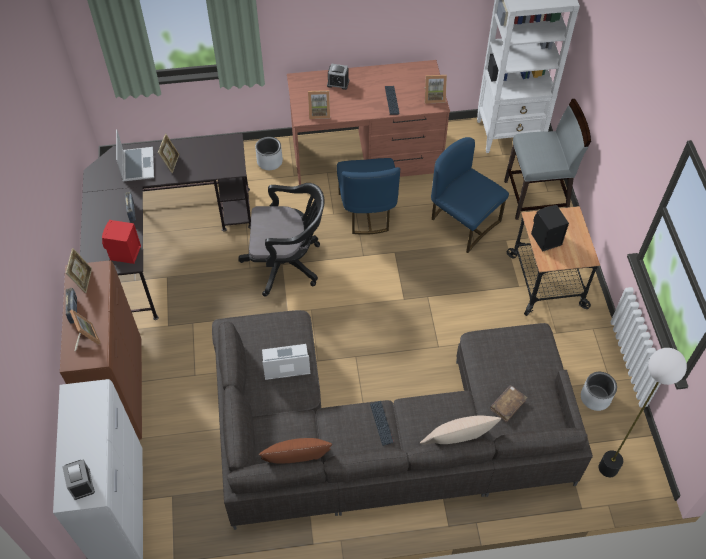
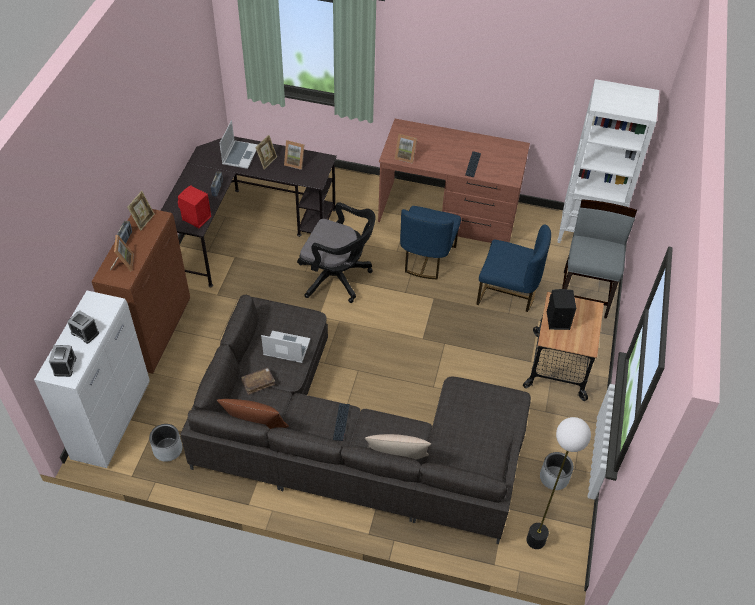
camera: 20 degrees right, 5 degrees down
(269, 161) = (363, 193): grey planter -> grey planter (167, 449)
(338, 83) = (434, 138): alarm clock -> alarm clock (85, 333)
(434, 97) = (511, 172): picture frame -> picture frame (295, 163)
(463, 222) = (507, 293): blue chair -> blue chair turned 135 degrees clockwise
(507, 405) = (457, 446): brown book -> brown book (258, 383)
(536, 197) = (585, 293): grey chair -> grey chair turned 90 degrees counterclockwise

